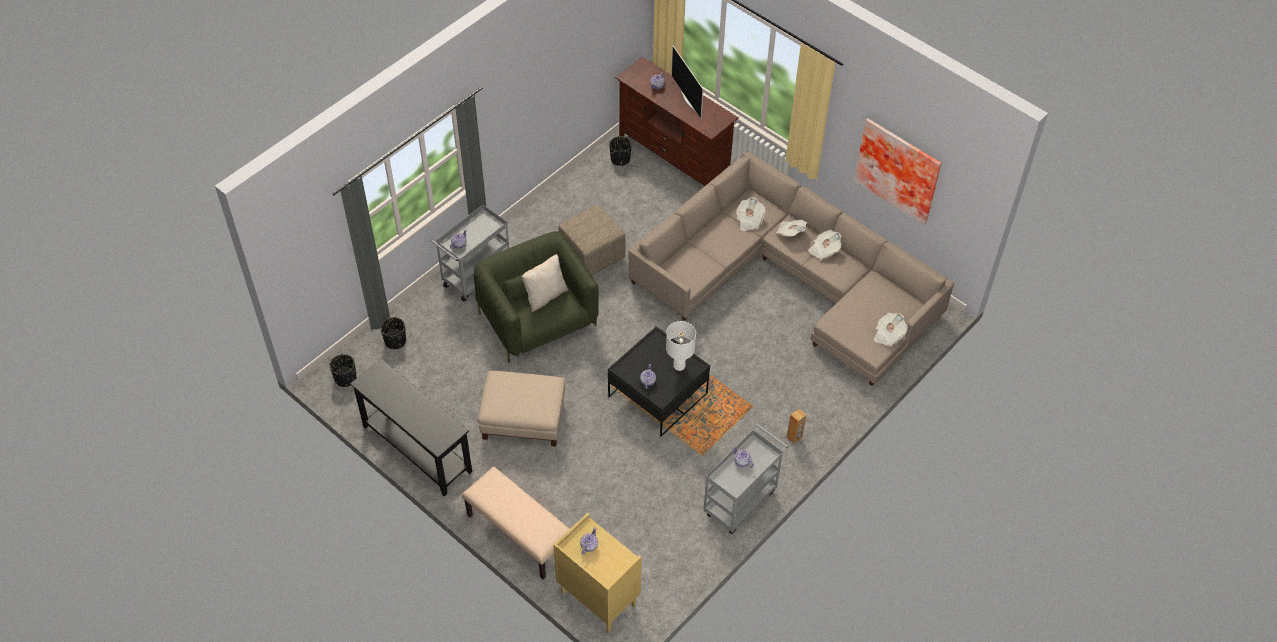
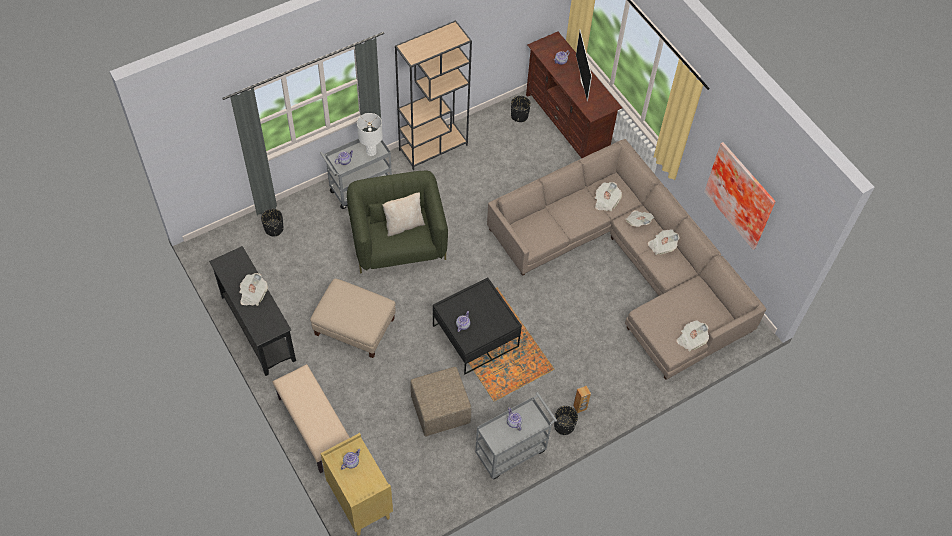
camera: 15 degrees right, 5 degrees up
(345, 378) = (222, 250): black planter -> black planter (564, 425)
(412, 405) = (253, 294): none -> newspaper
(539, 213) = (433, 147): none -> bookcase
(592, 254) = (465, 195): beige ottoman -> beige ottoman (441, 410)
(679, 366) = (494, 318): white table lamp -> white table lamp (371, 152)

